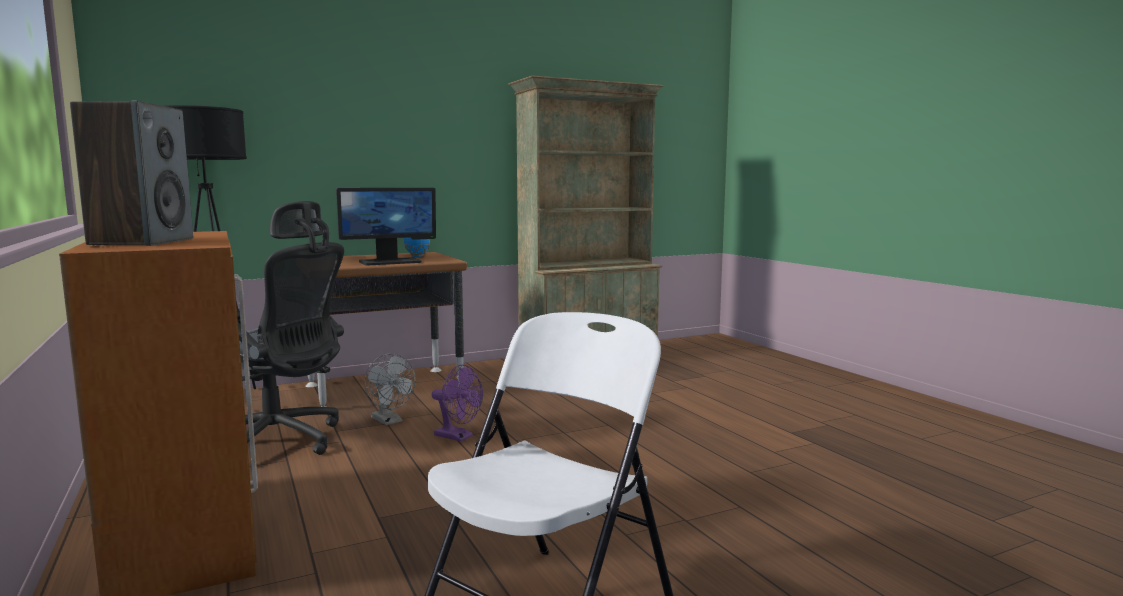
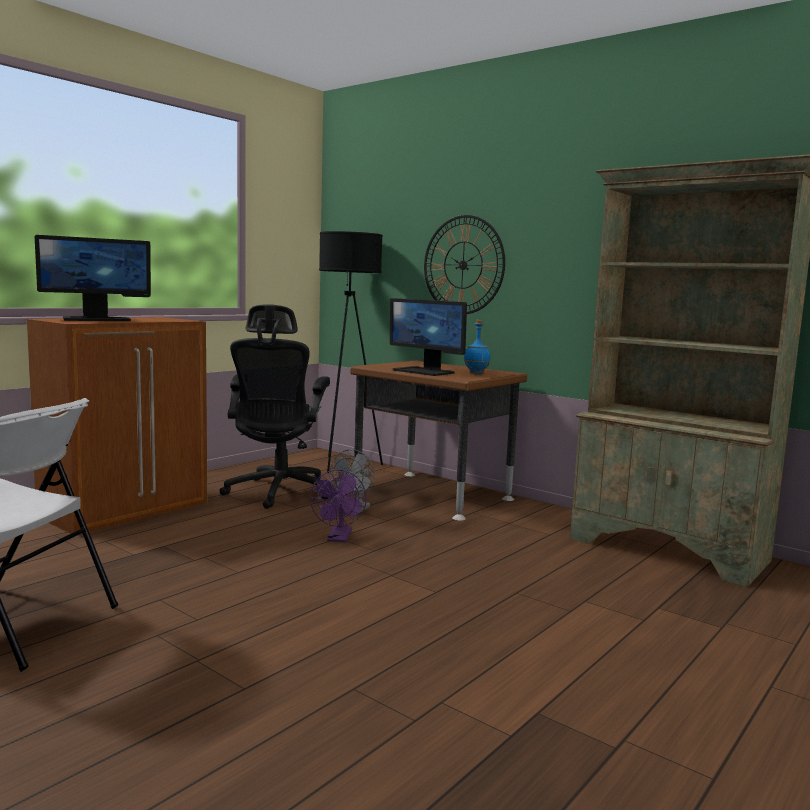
camera: 65 degrees right, 0 degrees up
(142, 242) = (97, 319): speaker -> monitor
(344, 150) = (463, 265): none -> wall clock

